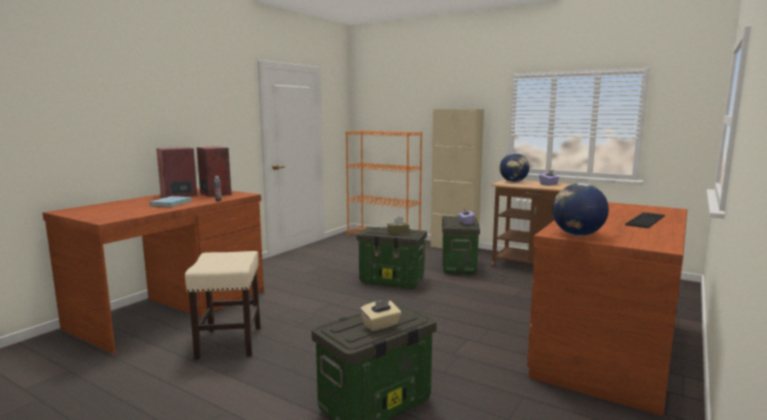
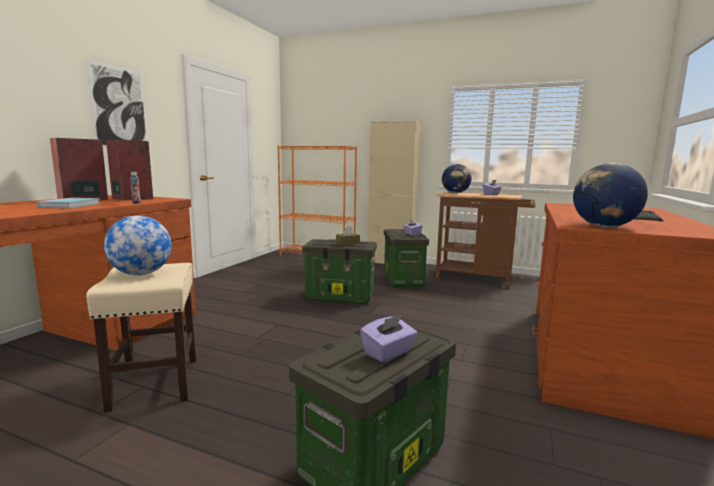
camera: 10 degrees left, 0 degrees up
(207, 115) = (119, 107): none -> picture
(220, 260) = (141, 274): none -> globe
(381, 325) = (388, 353): beige tissue box -> purple tissue box

